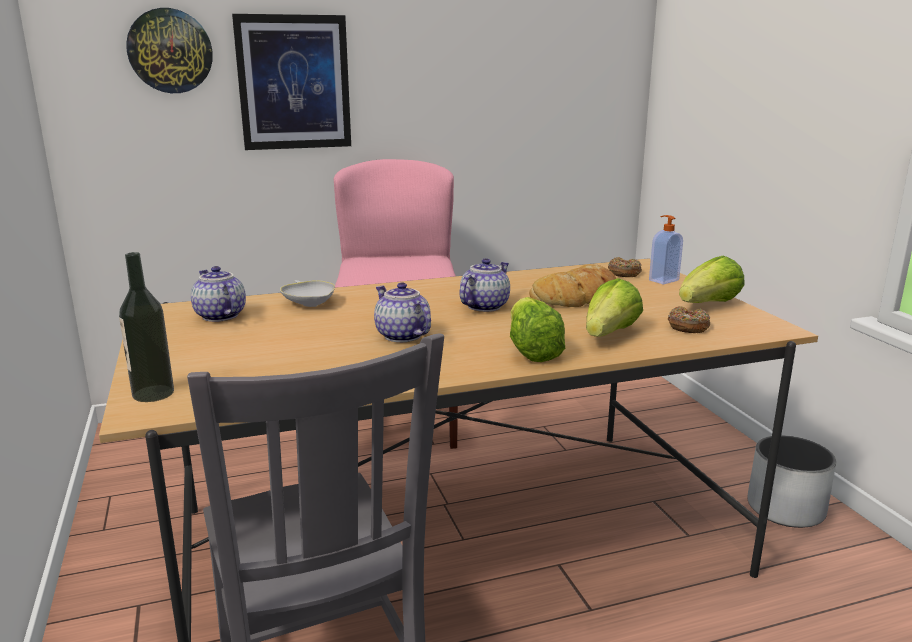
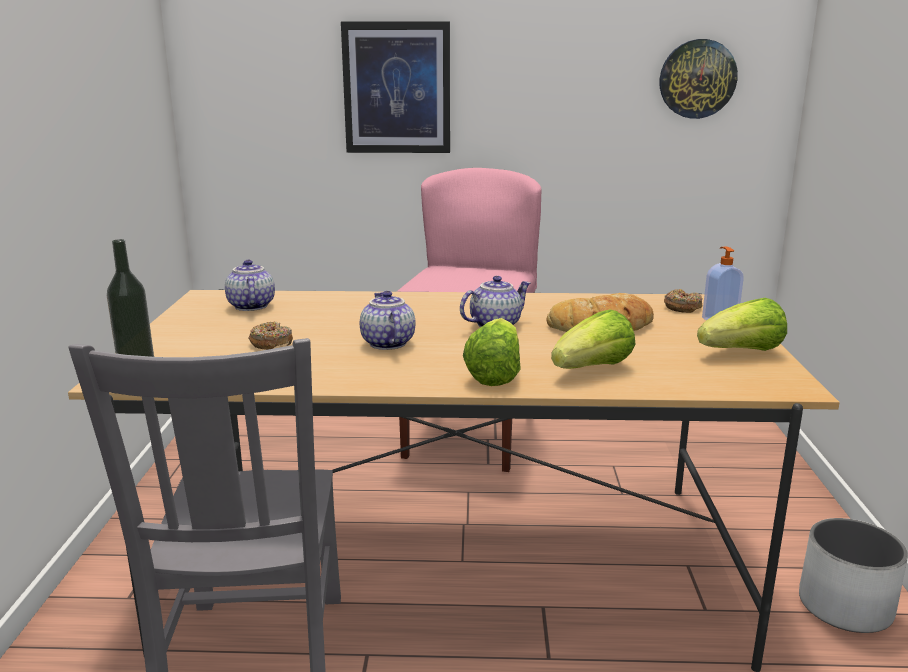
camera: 20 degrees right, 0 degrees up
(170, 51) = (284, 57): wall clock -> wall clock (697, 79)
(309, 303) = (337, 303): white bowl -> none
(687, 327) = (689, 372): donut -> donut (271, 343)

